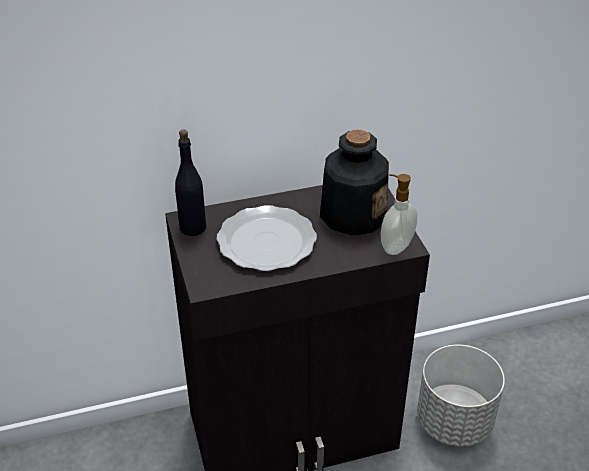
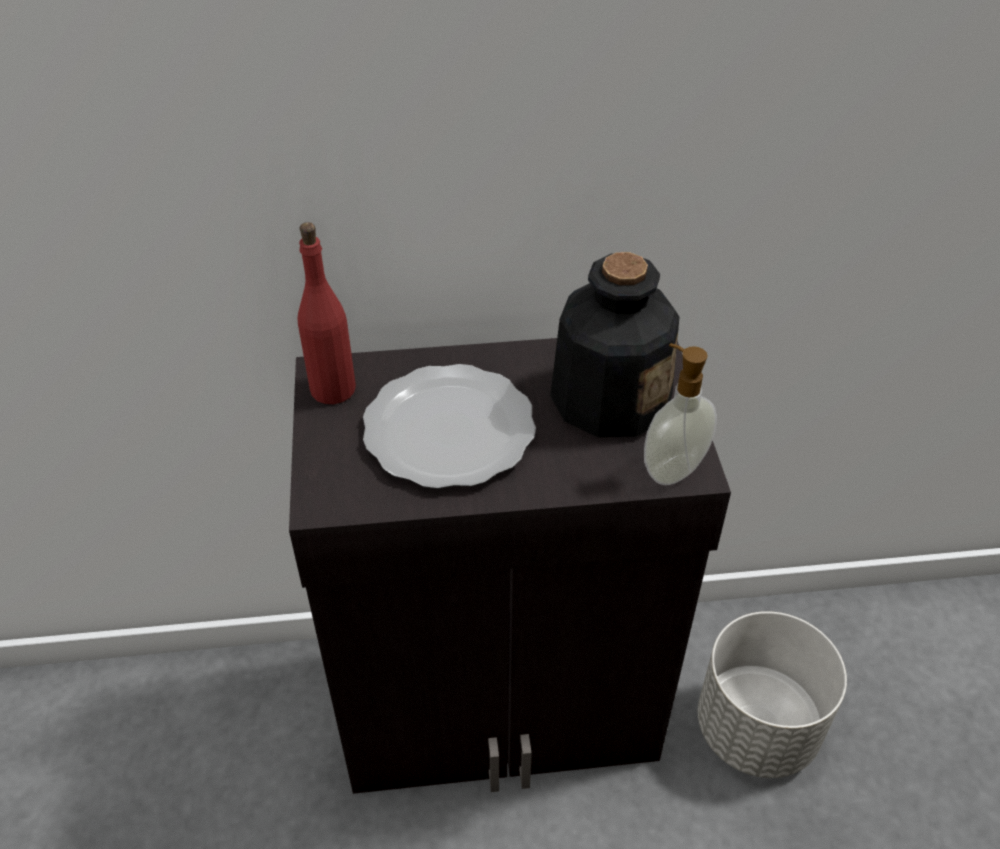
camera: 10 degrees right, 5 degrees up
(193, 227) = (333, 388): black bottle -> red bottle

